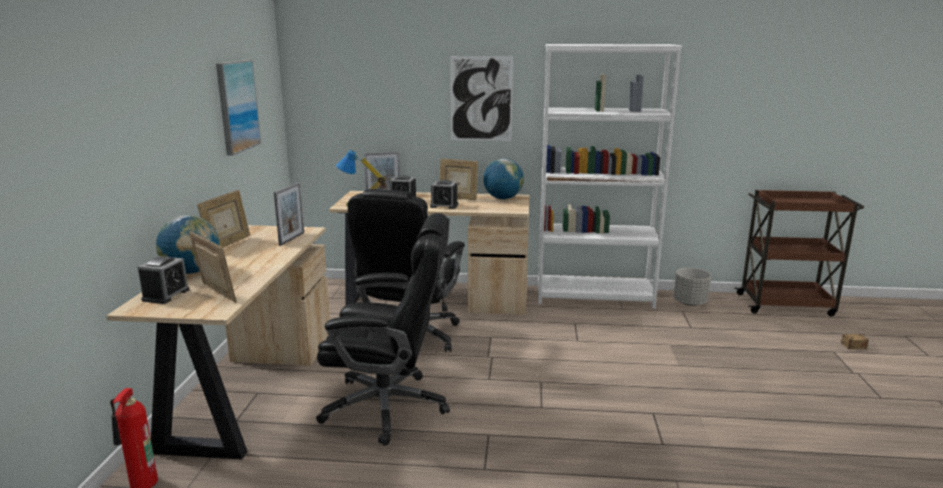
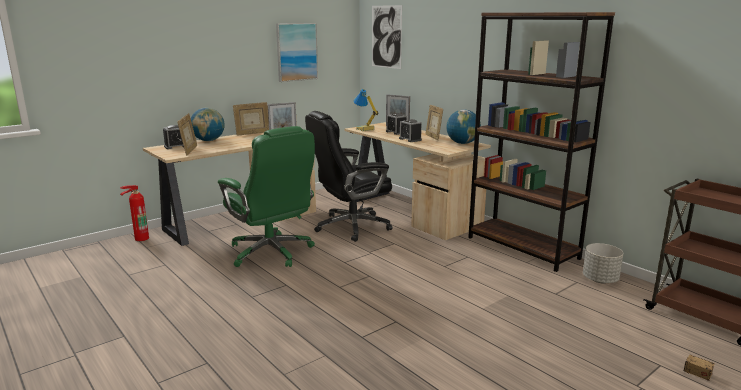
camera: 45 degrees right, 0 degrees up
(388, 407) = (271, 252): black office chair -> green office chair
(481, 99) = (465, 59): picture -> picture (386, 37)
(594, 297) = (522, 248): white bookcase -> brown bookcase

